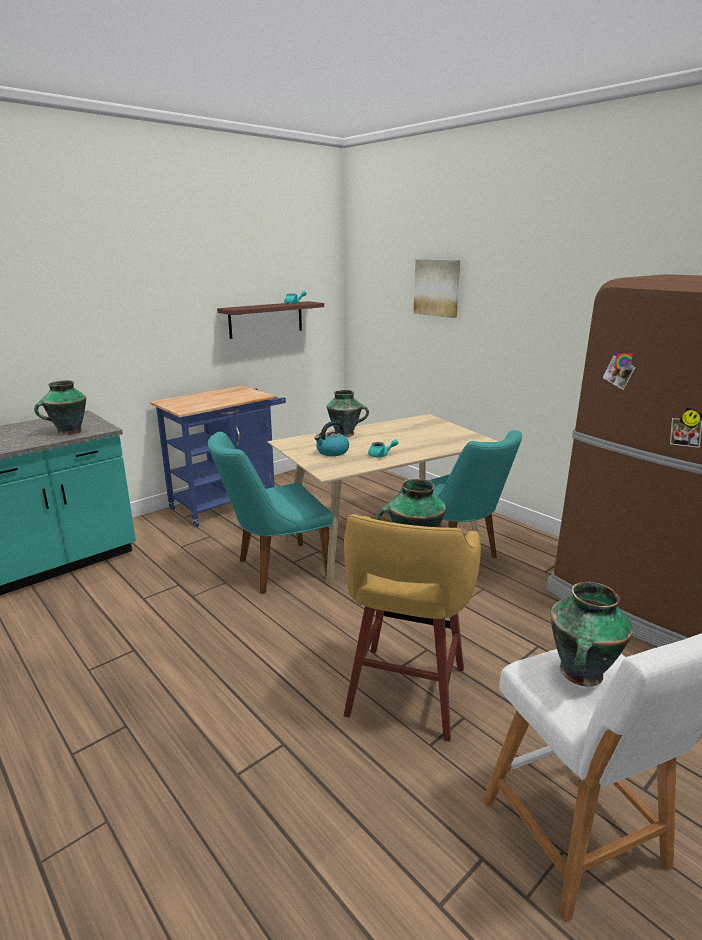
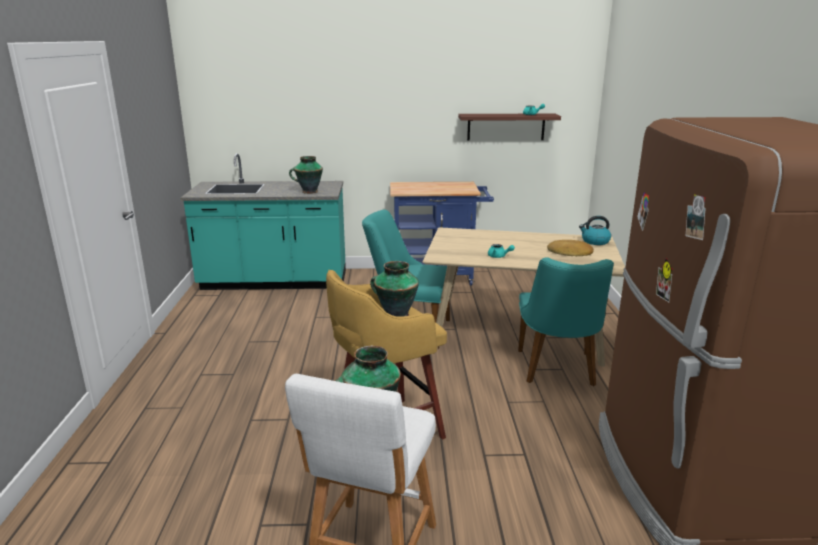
camera: 40 degrees right, 0 degrees up
(332, 452) = (467, 245): kettle -> kettle (595, 241)
(345, 434) = (503, 235): vase -> none
(428, 436) = (570, 253): none -> bread
(437, 288) = (648, 110): picture -> none

